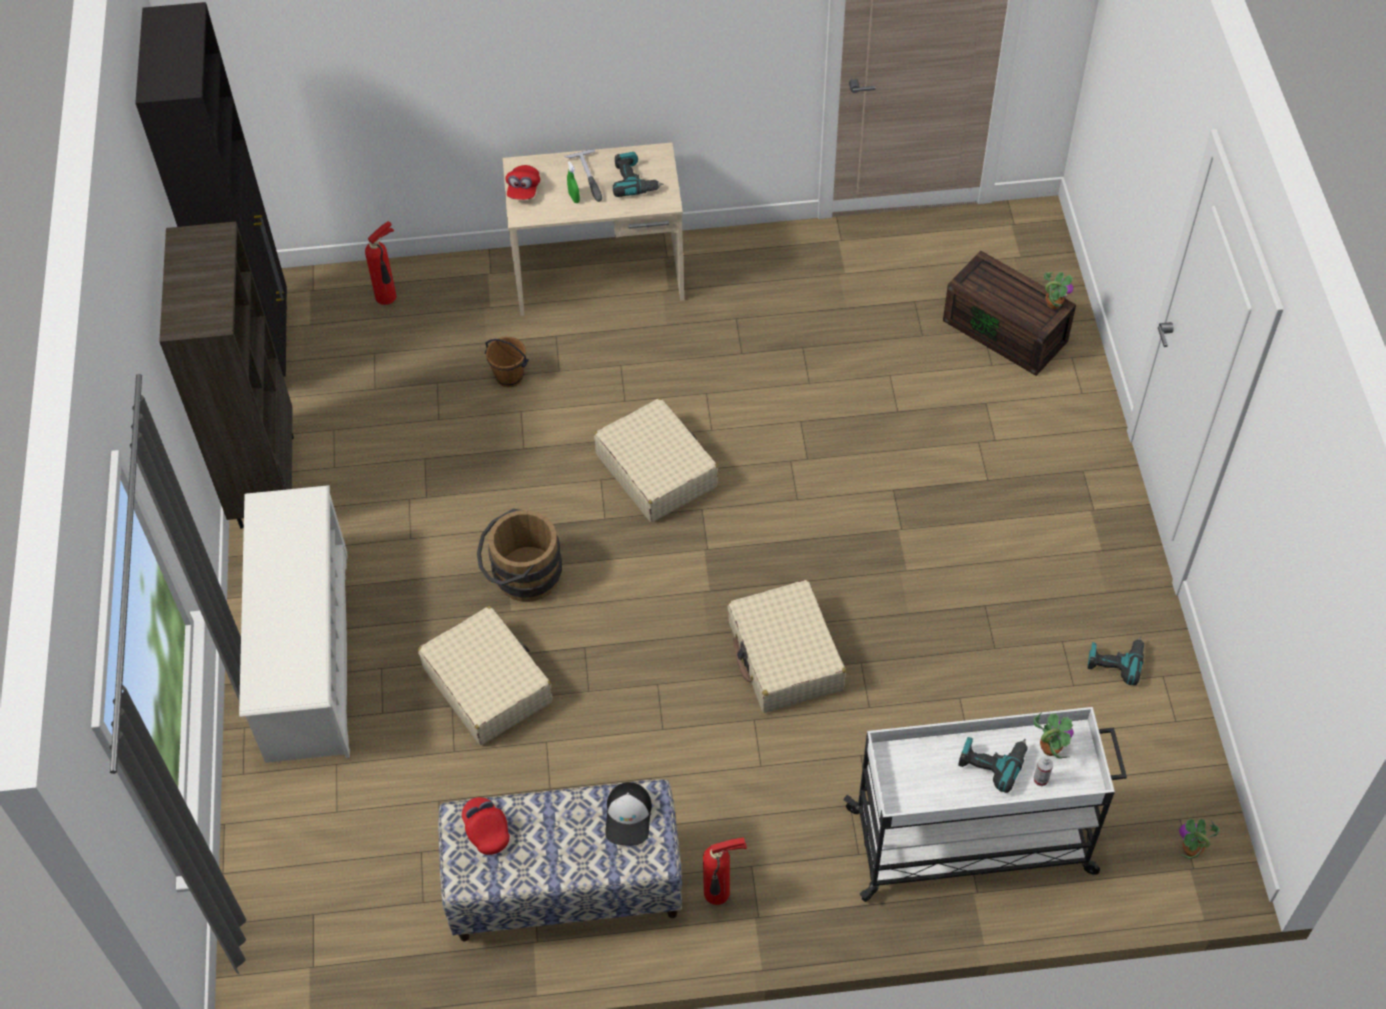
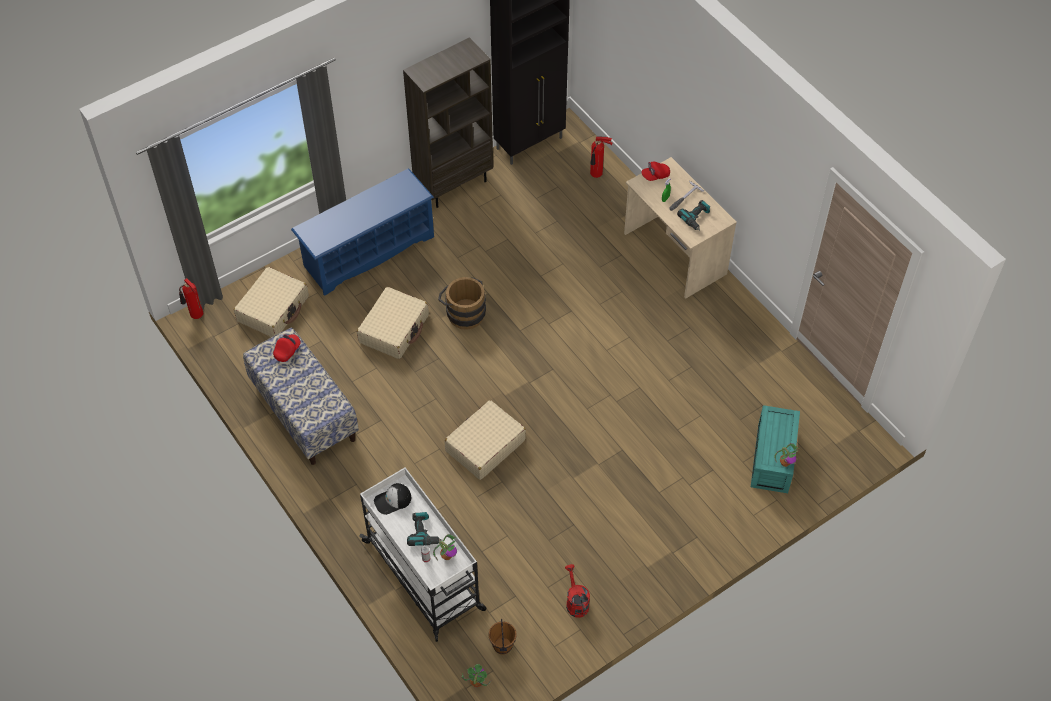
camera: 60 degrees right, 0 degrees up
(307, 655) = (368, 251): white shoe rack -> blue shoe rack
(510, 376) = (581, 248): brown bucket -> brown bucket (503, 646)
(629, 817) = (324, 403): cap -> cap (393, 500)
(656, 470) = (564, 338): beige suitcase -> beige suitcase (273, 309)
(719, 895) = (333, 477): fire extinguisher -> fire extinguisher (196, 315)
(1007, 330) = (773, 459): brown storage box -> turquoise storage box
(1115, 661) = (576, 601): power drill -> red watering can

